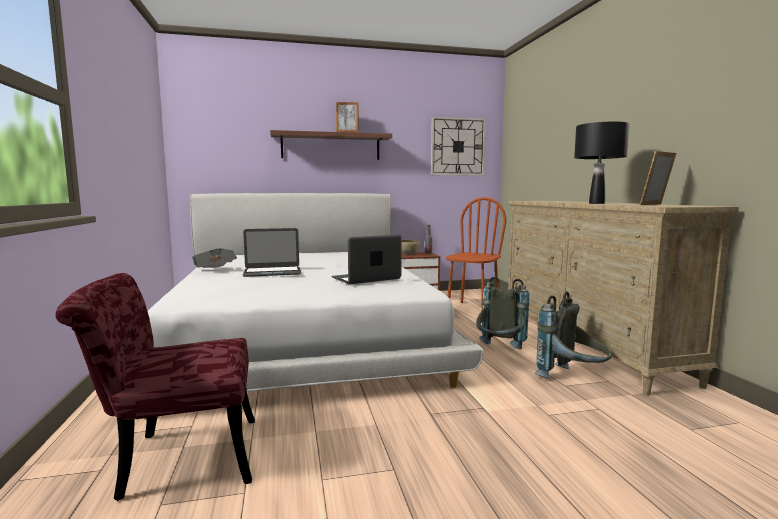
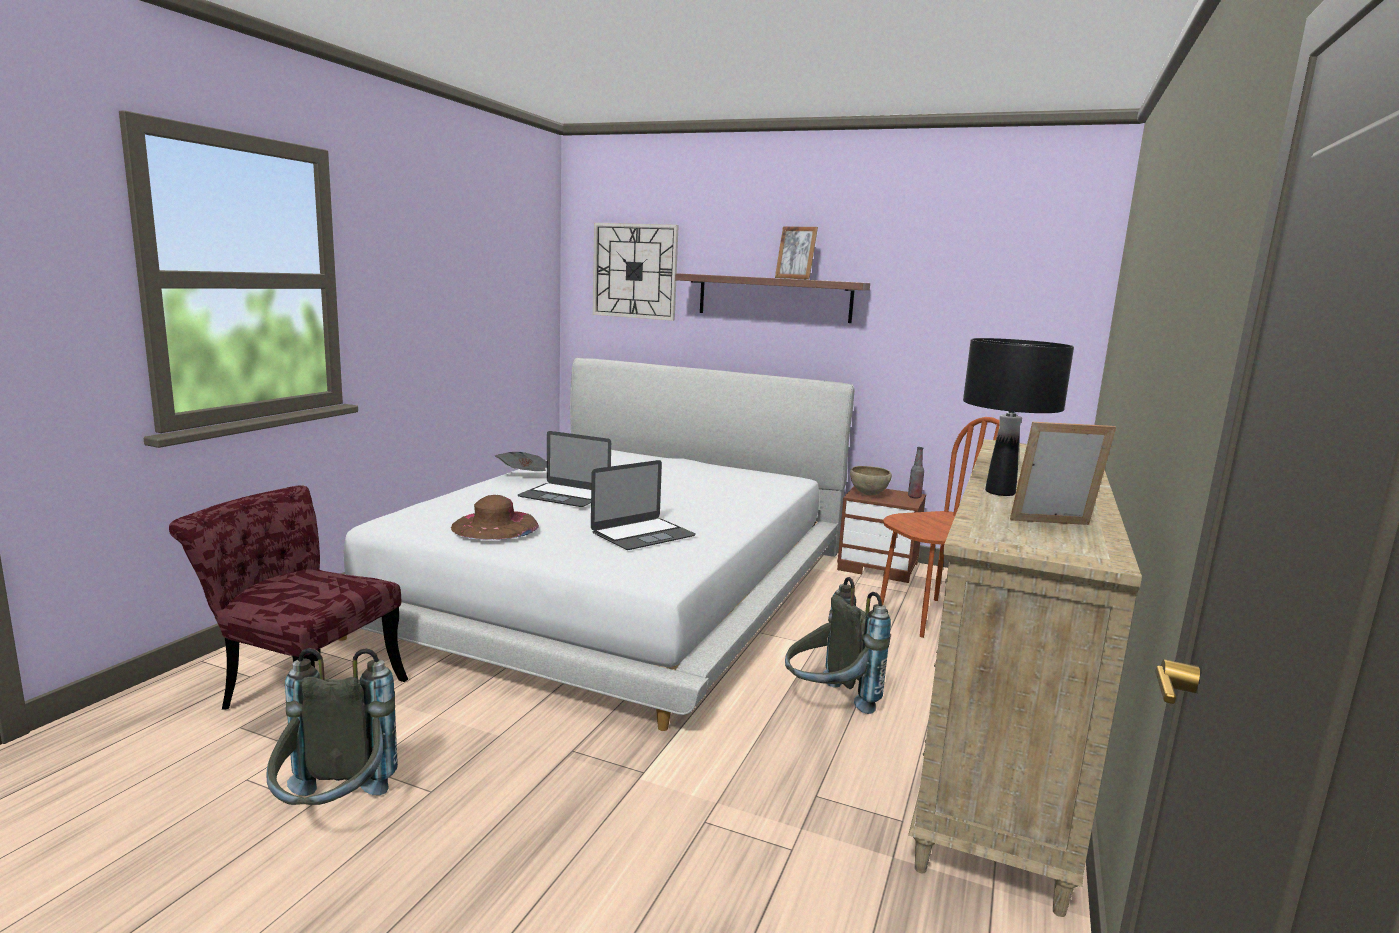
camera: 35 degrees right, 5 degrees up
(271, 289) = (495, 525): none -> brown hat
(366, 278) = (643, 534): laptop -> laptop turned 135 degrees clockwise
(457, 146) = (1008, 306): wall clock -> wall clock (635, 271)
(572, 379) = (846, 792): grey backpack -> grey backpack (333, 814)

